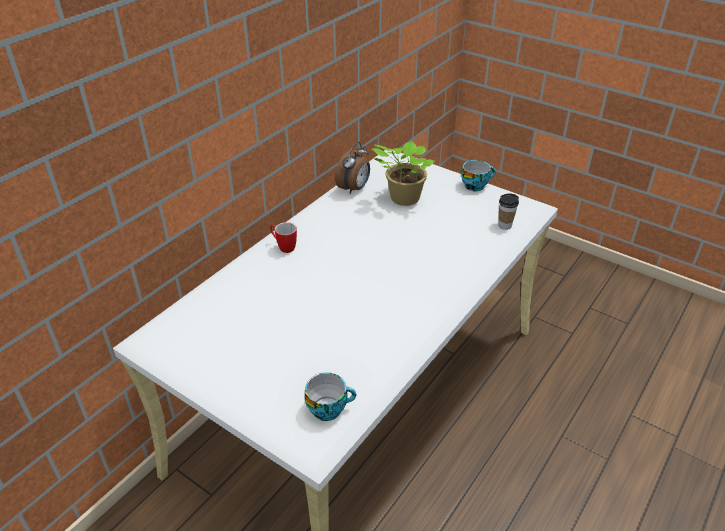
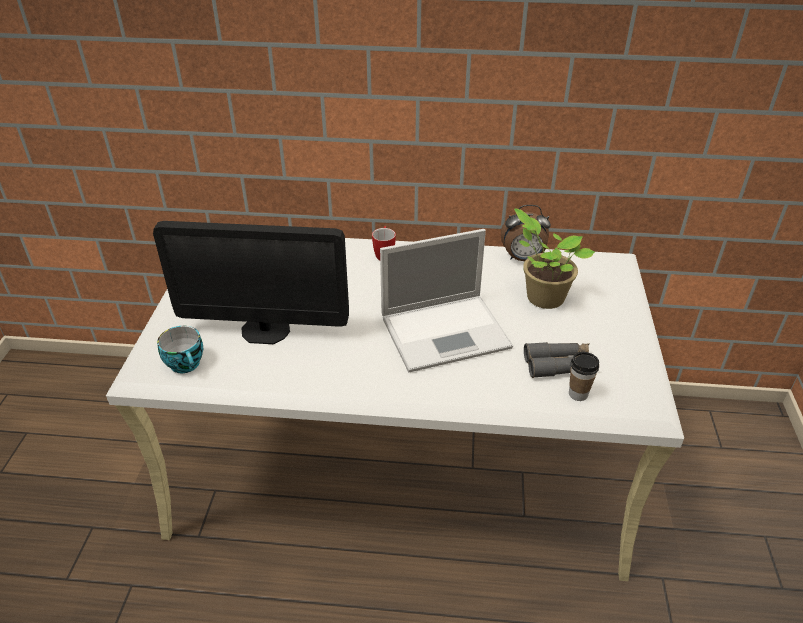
camera: 60 degrees right, 0 degrees up
(323, 345) = (265, 330): none -> monitor
(404, 252) = (447, 331): none -> laptop
(474, 221) = (559, 365): none -> grey binoculars
(475, 185) = (635, 342): cup -> none

